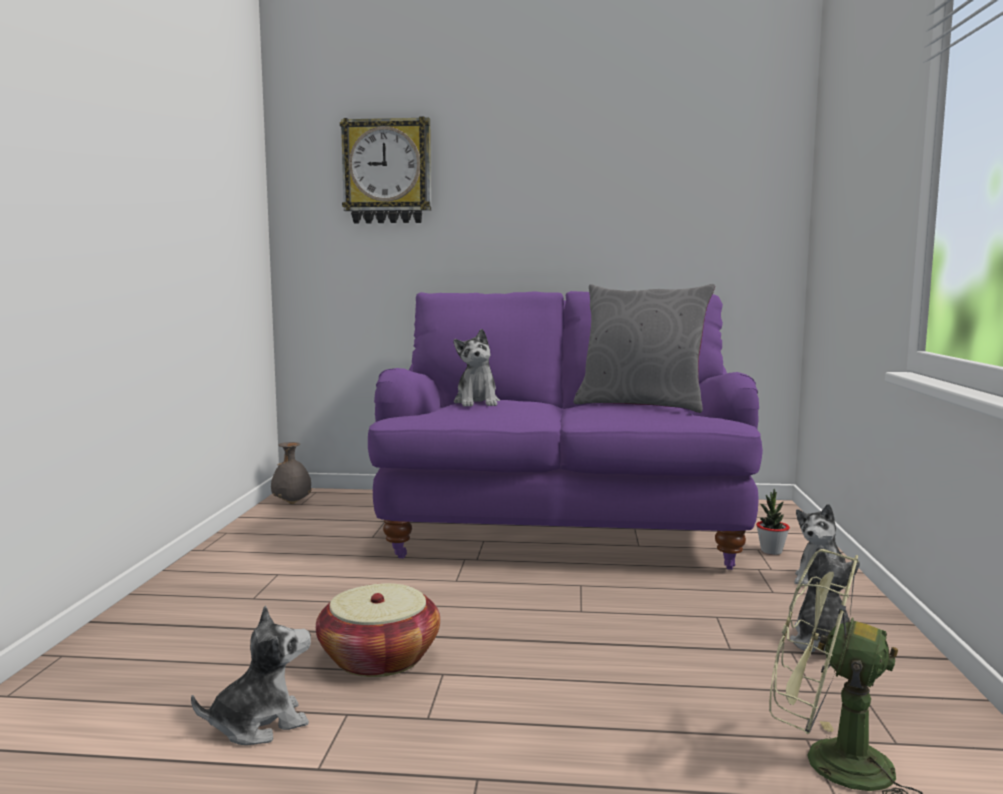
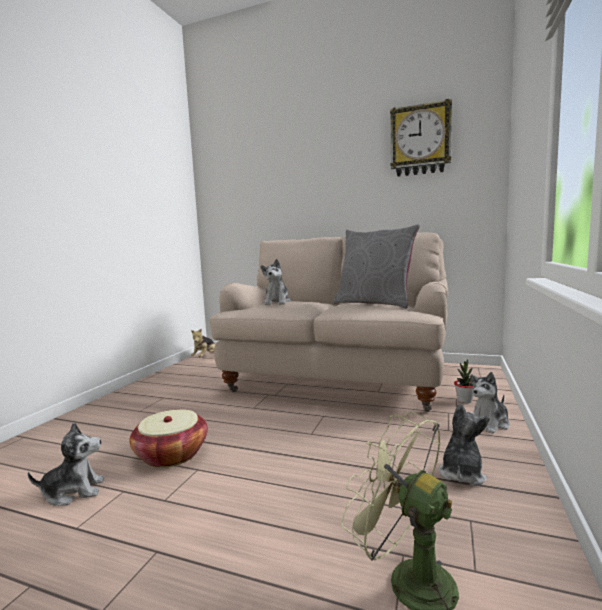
camera: 15 degrees right, 0 degrees up
(291, 502) = (205, 357): grey vase -> plush toy
(387, 172) = (252, 175): wall clock -> wall clock (420, 140)
(562, 530) = (338, 379): purple sofa -> beige sofa

